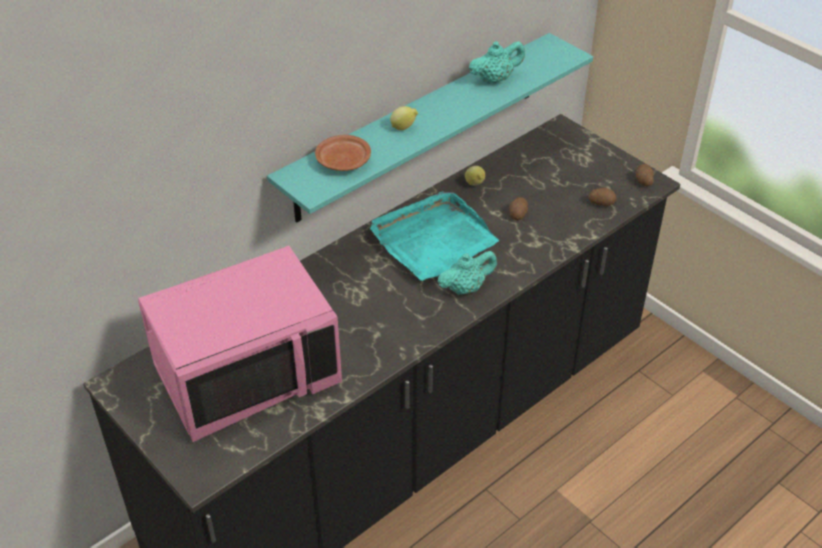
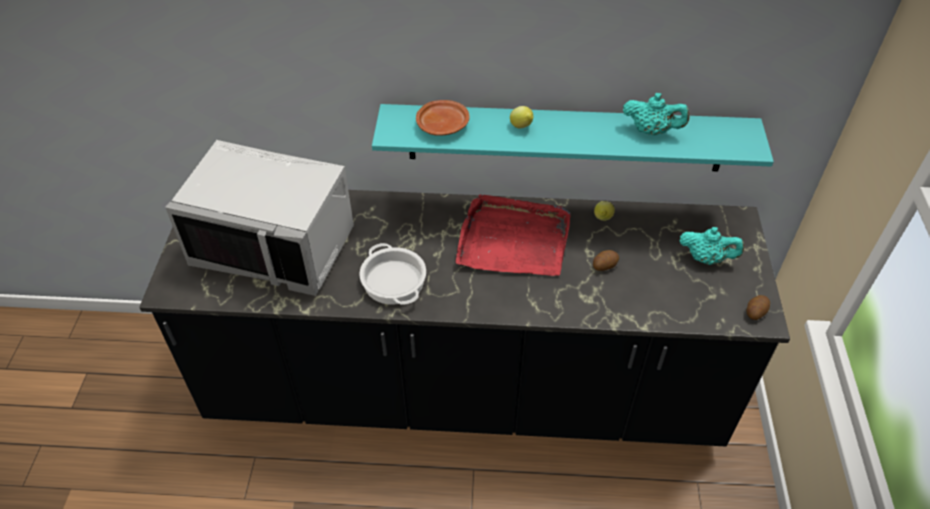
camera: 45 degrees right, 5 degrees up
(247, 373) = (275, 245): pink microwave -> grey microwave
(384, 329) = (393, 281): none -> cooking pot
(432, 240) = (513, 240): turquoise tray -> red tray
(466, 288) = (488, 294): turquoise teapot -> turquoise teapot (706, 258)
(601, 202) = (690, 304): potato -> none

